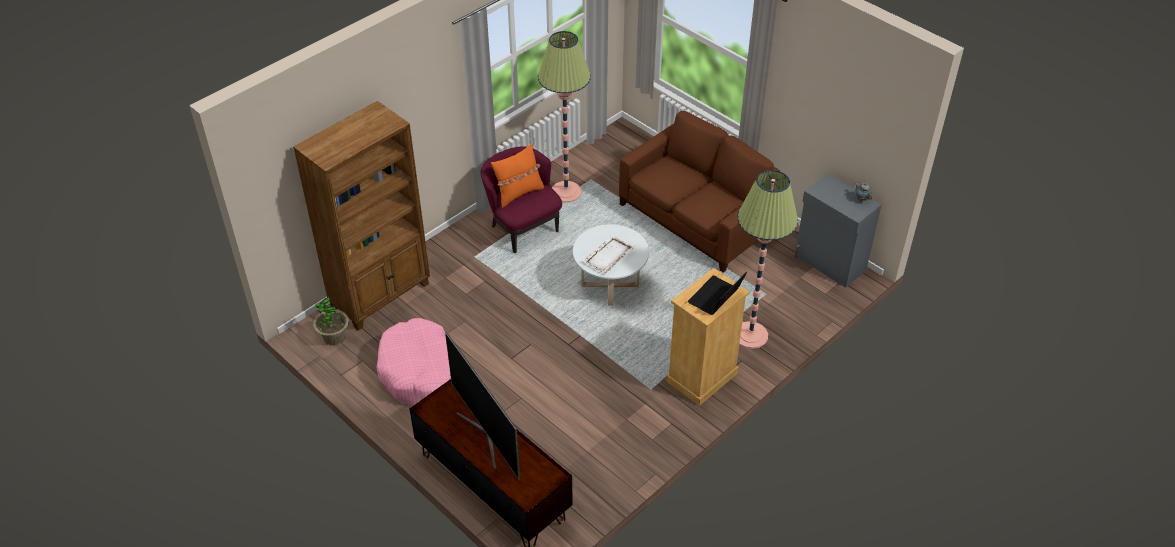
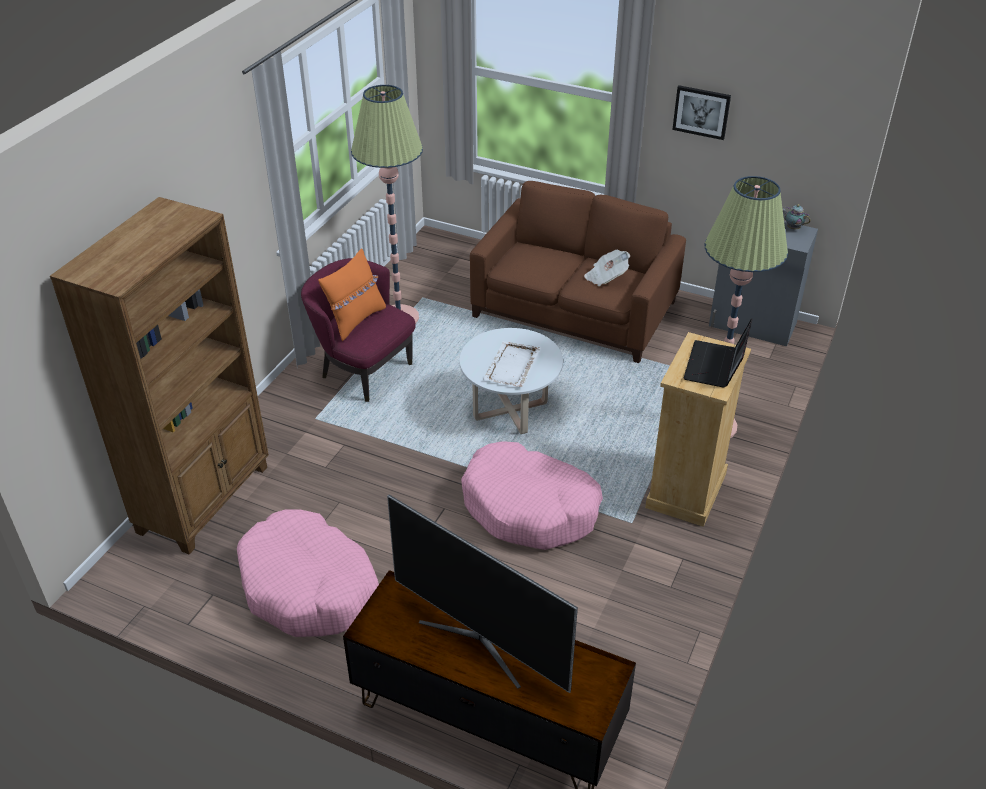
camera: 20 degrees left, 5 degrees down
(334, 338) = (157, 574): potted plant -> none
(587, 360) = (530, 508): none -> pink dog bed
(714, 202) = (606, 277): none -> newspaper
(808, 94) = (701, 112): none -> picture

